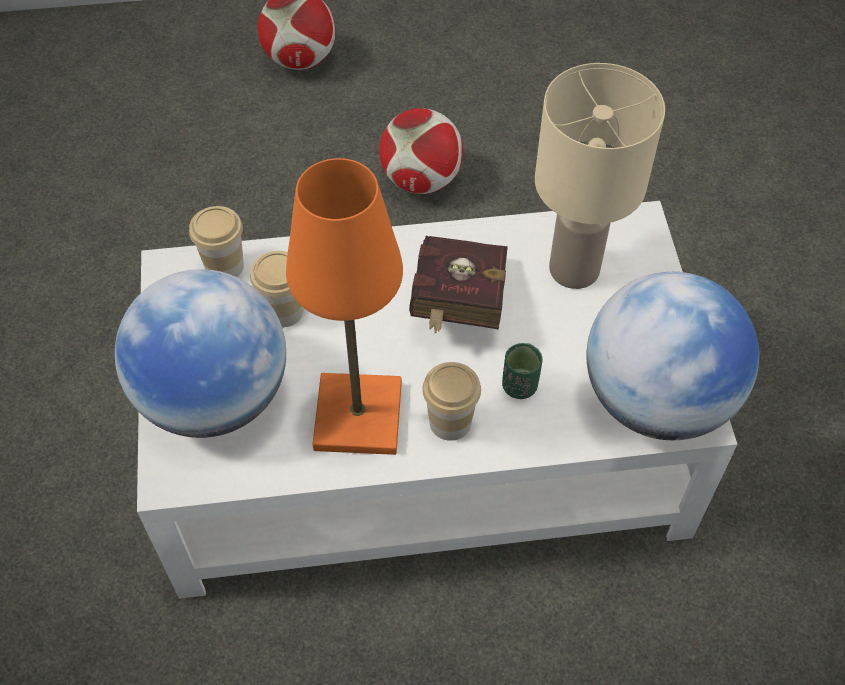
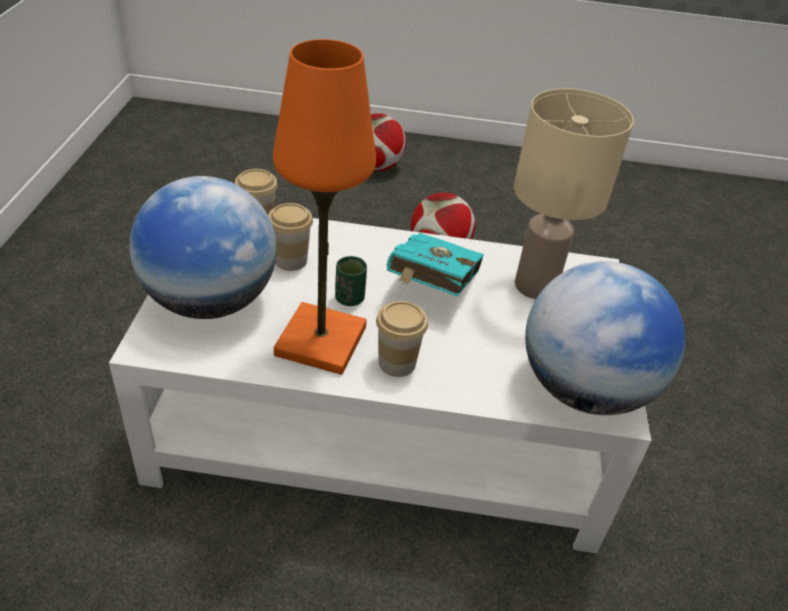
camera: 10 degrees right, 15 degrees down
(456, 306) = (430, 288): red book -> turquoise book
(519, 386) = (465, 352): green cup -> green cup (349, 299)

